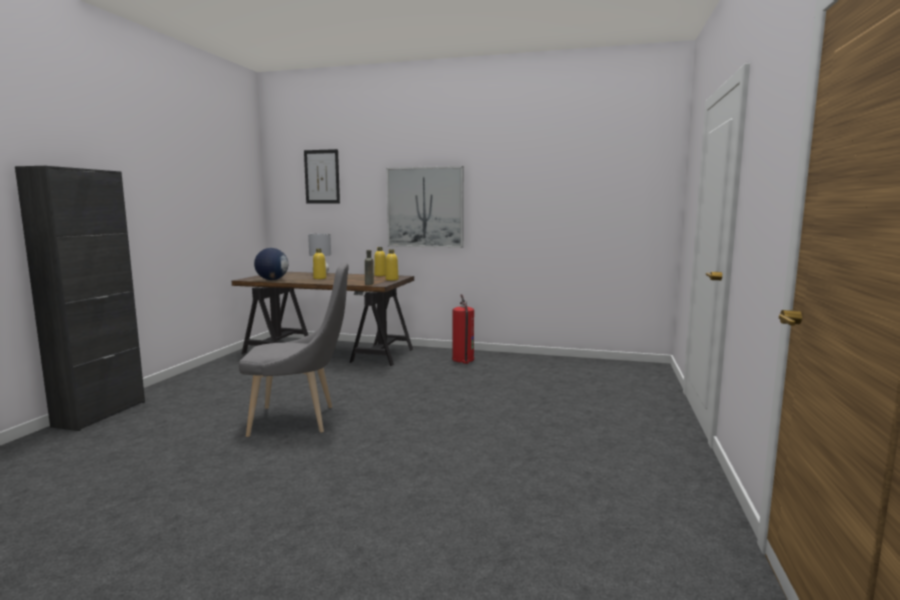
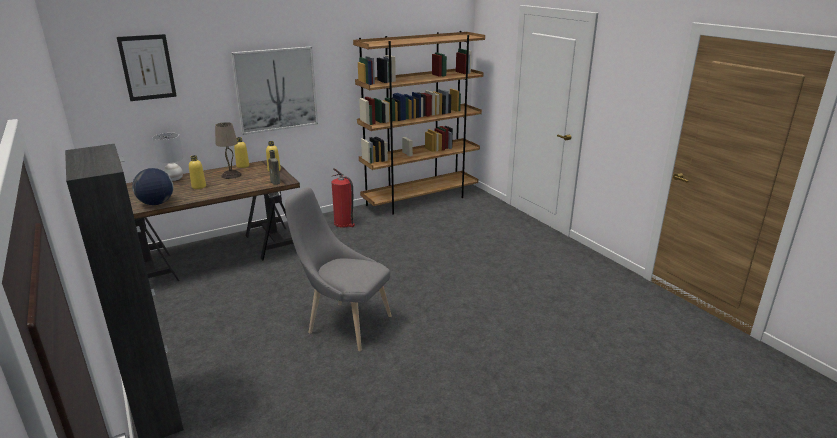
camera: 45 degrees left, 15 degrees up
(299, 420) = (344, 324): grey chair -> grey chair turned 105 degrees counterclockwise
(357, 277) = (231, 175): none -> beige table lamp
(577, 363) = (421, 200): none -> brown bookcase

